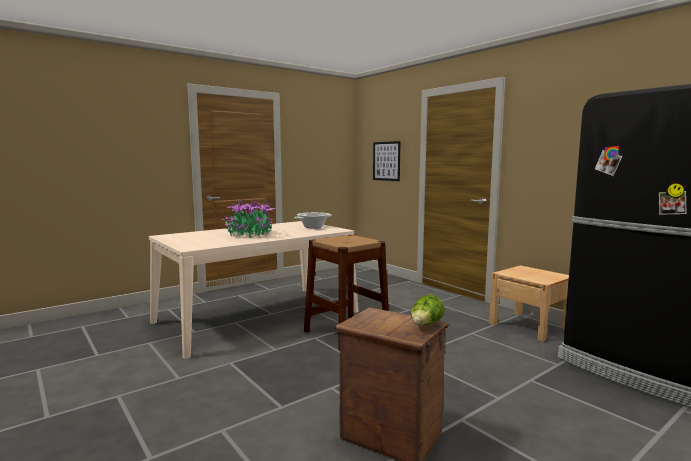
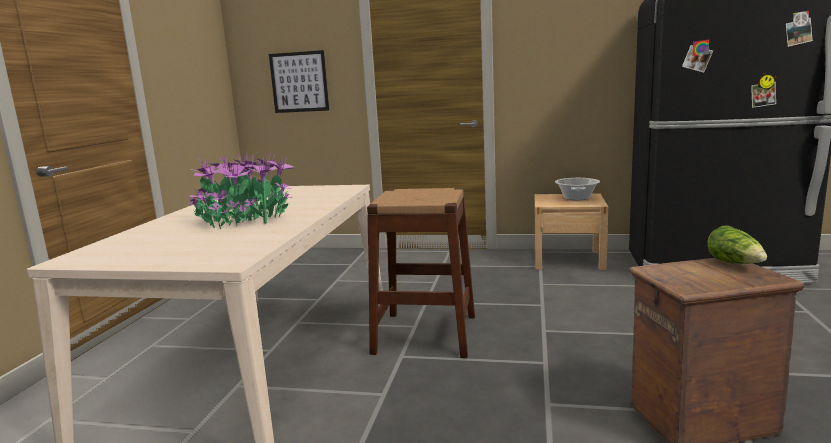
camera: 40 degrees left, 5 degrees up
(313, 227) = (295, 191): cooking pot -> cooking pot (577, 198)

